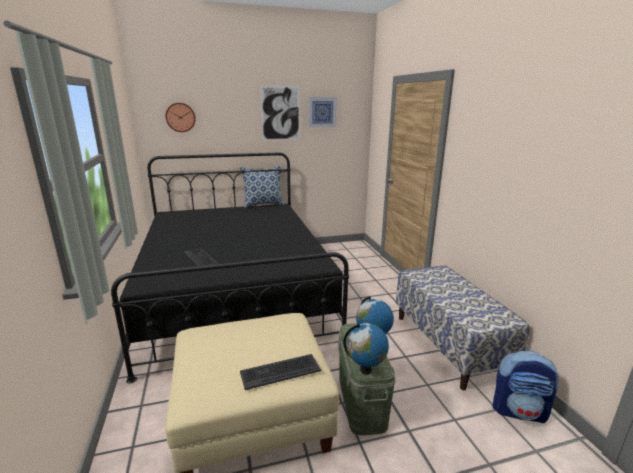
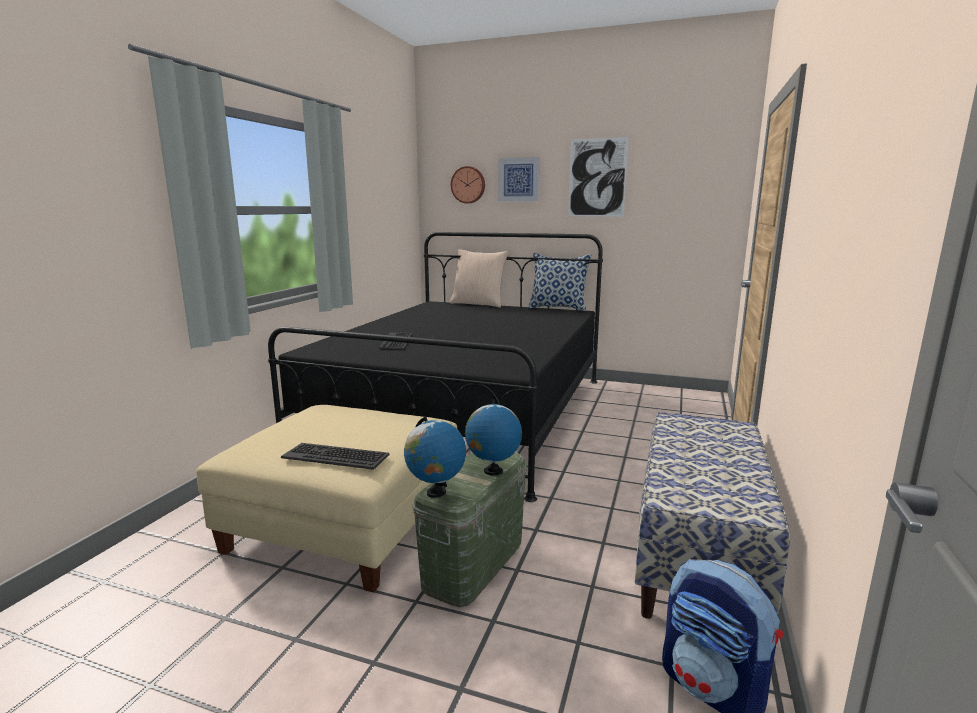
camera: 35 degrees right, 5 degrees down
(203, 209) = (478, 304): none -> beige pillow
(322, 112) = (663, 175): picture -> picture (518, 179)

